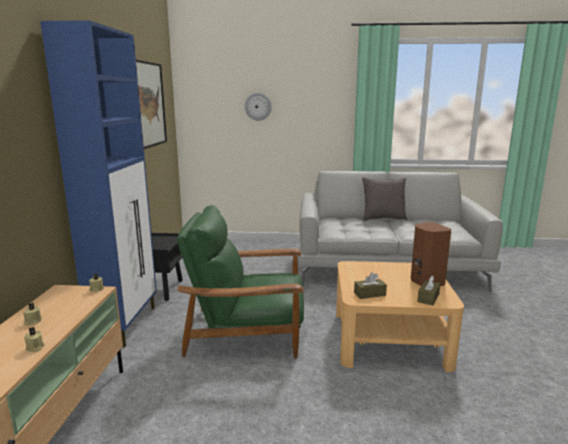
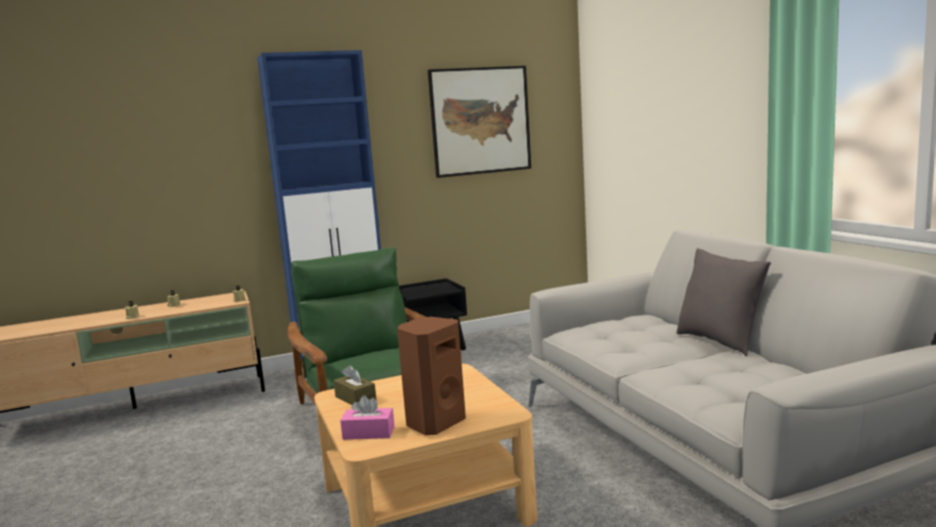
camera: 65 degrees right, 5 degrees down
(258, 106) = (655, 113): wall clock -> none
(428, 298) = (368, 433): brown tissue box -> pink tissue box

